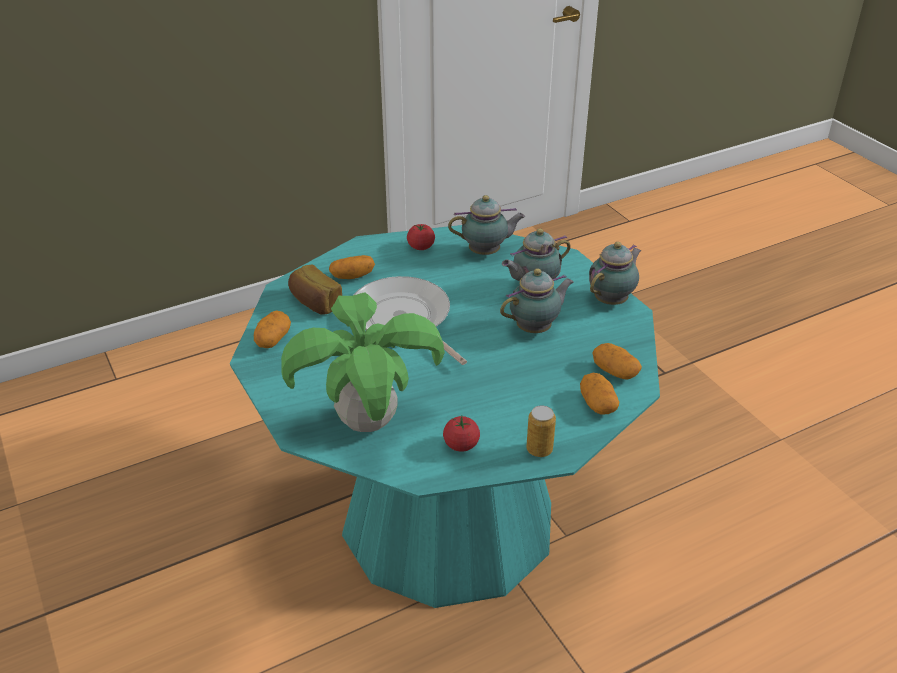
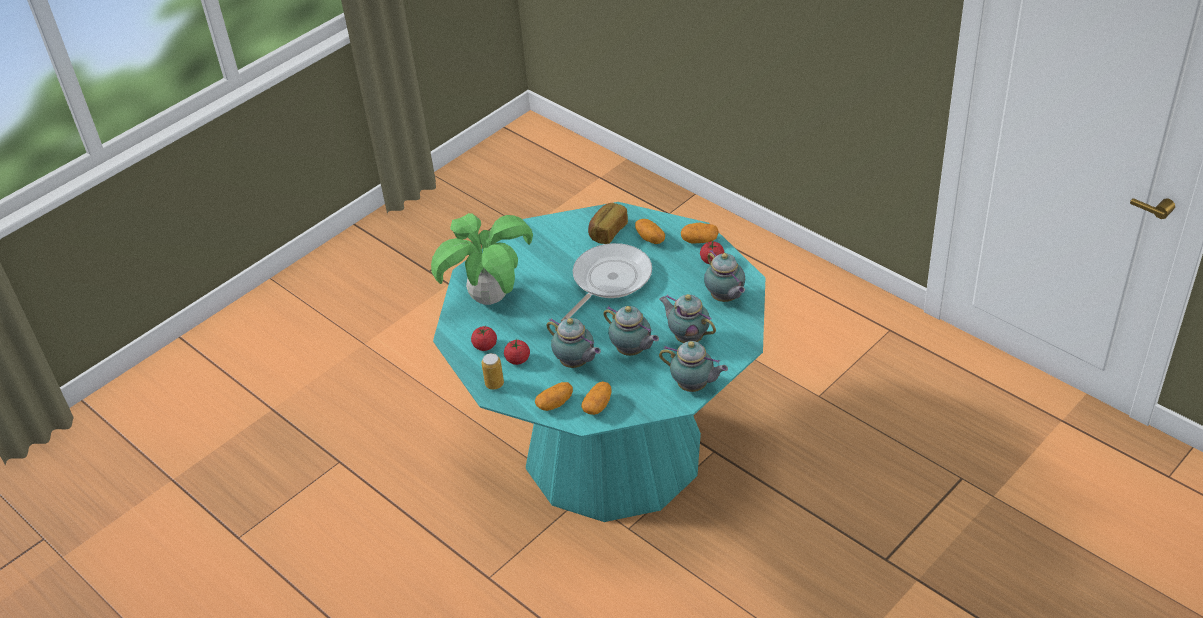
camera: 75 degrees right, 5 degrees up
(273, 339) = (555, 227): potato -> potato (699, 240)
(503, 420) = (518, 359): none -> tomato
(535, 374) = (575, 363): none -> teapot

